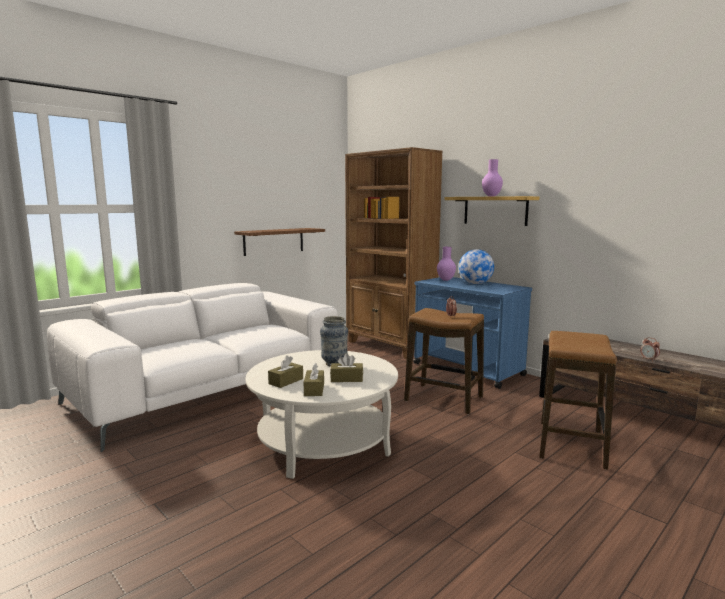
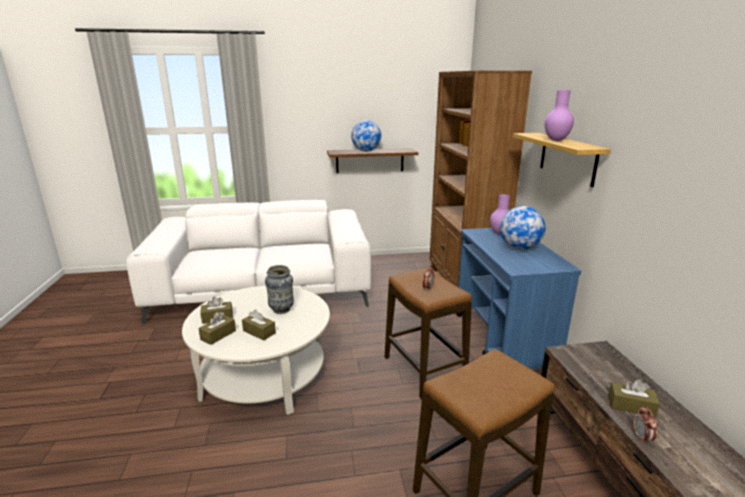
camera: 35 degrees right, 10 degrees up
(277, 230) = (366, 151): none -> globe
(624, 350) = (631, 406): none -> brown tissue box

